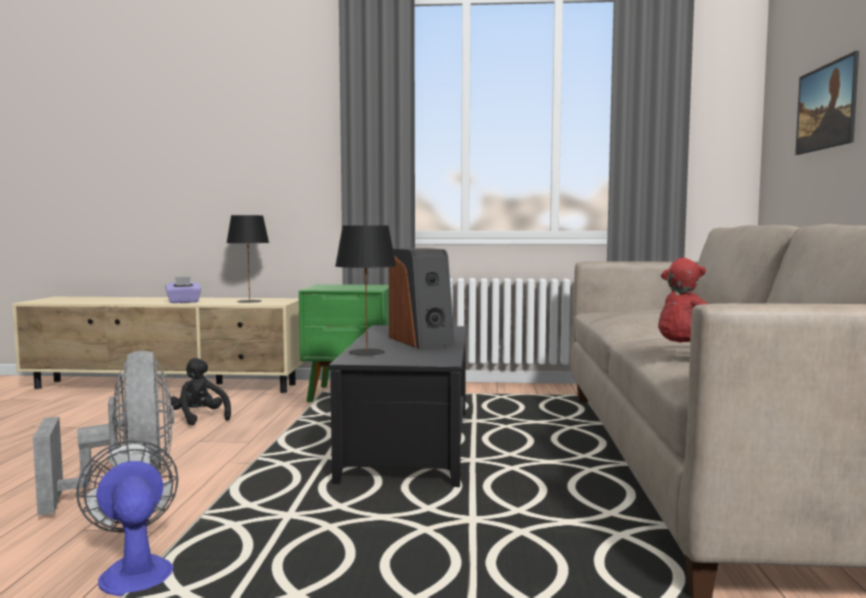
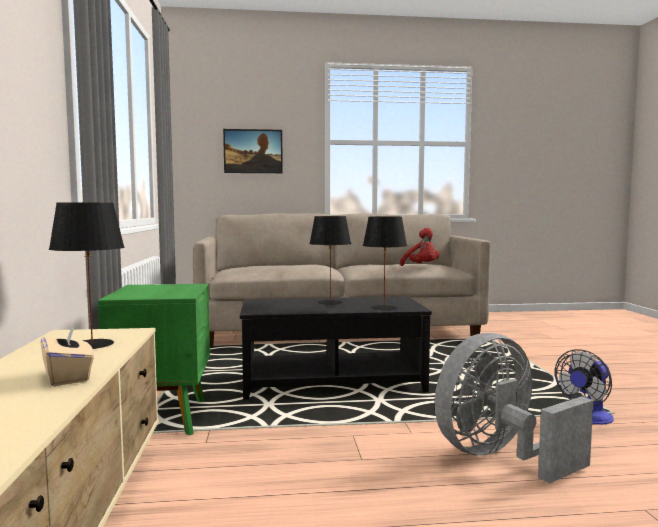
camera: 100 degrees left, 0 degrees up
(183, 302) = (68, 377): purple tissue box -> beige tissue box
(199, 418) = (272, 483): black plush toy -> none
(422, 341) = (329, 302): speaker -> black table lamp

